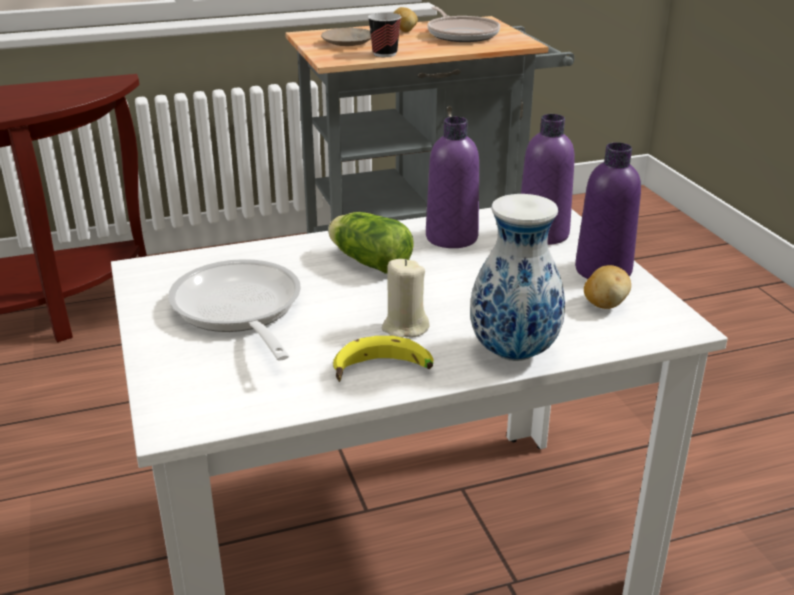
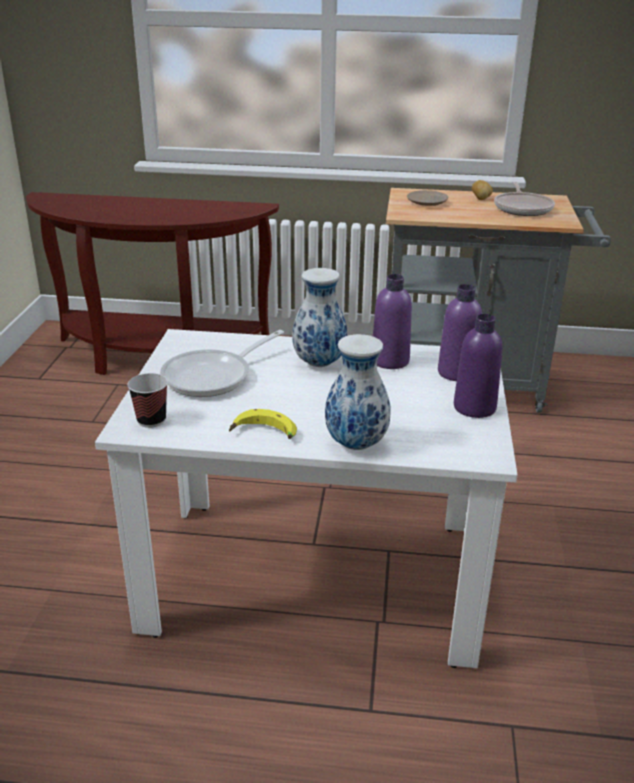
camera: 25 degrees right, 0 degrees up
(239, 311) = (213, 376): frying pan -> frying pan turned 135 degrees counterclockwise
(368, 261) = (319, 364): lettuce -> vase
(384, 54) = (445, 216): cup -> cup (151, 420)
(404, 328) = (302, 411): beige candle -> none
(604, 304) = (450, 430): potato -> none

